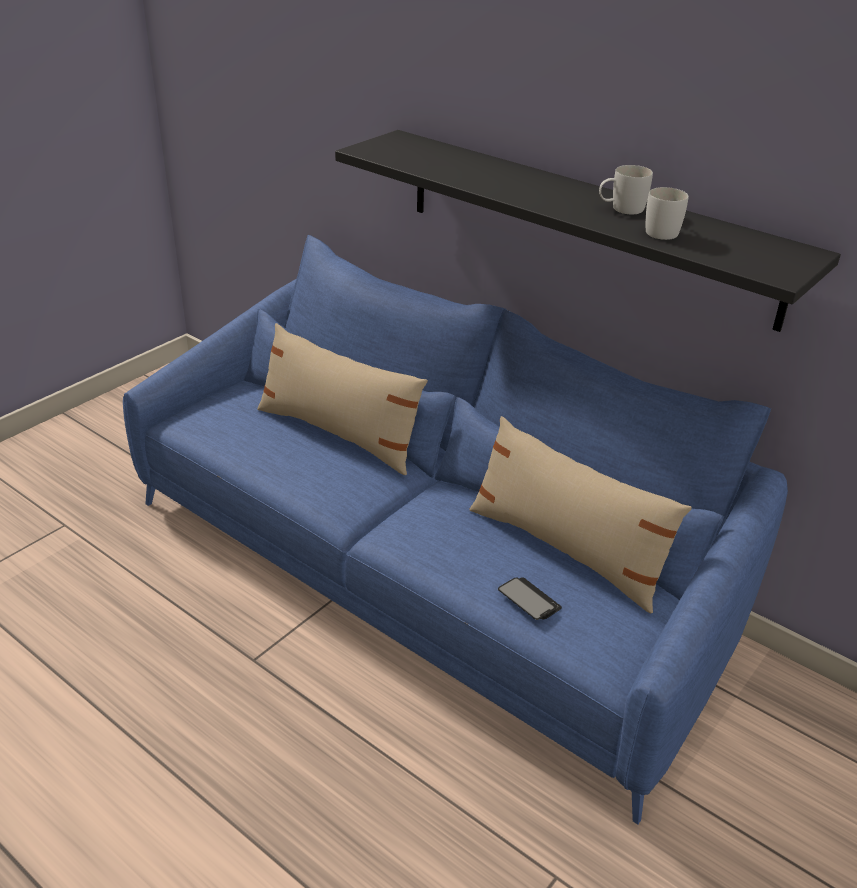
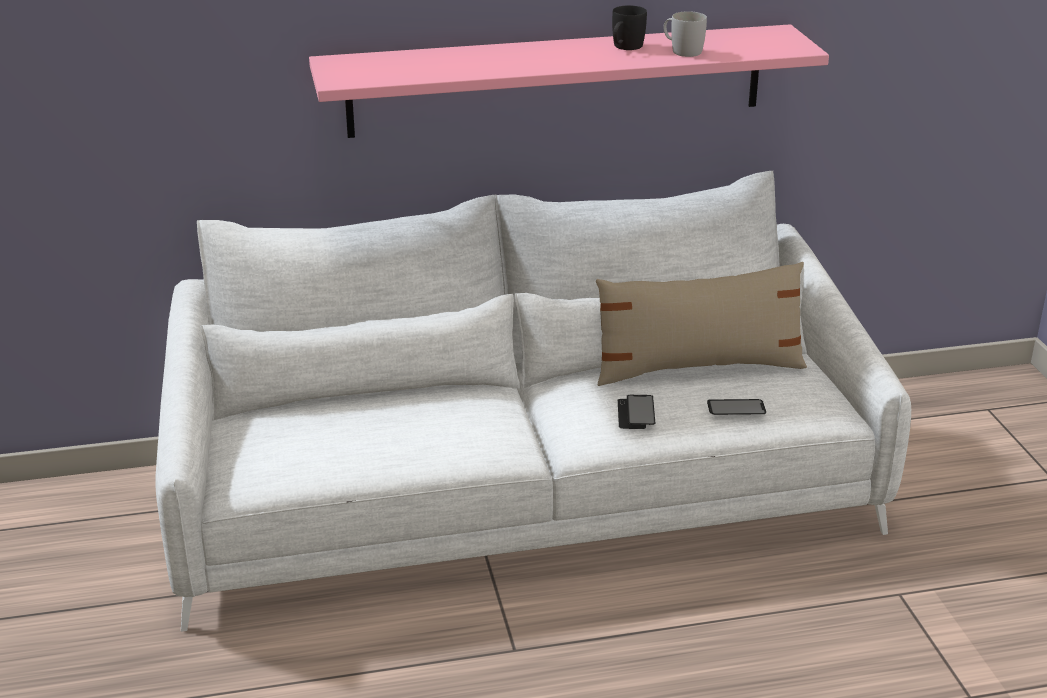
camera: 50 degrees left, 5 degrees down
(339, 434) = (399, 401): beige pillow -> none
(426, 574) = (522, 502): blue sofa -> white sofa
(453, 548) = (636, 413): none -> phone
(584, 224) = (557, 80): black shelf -> pink shelf
(621, 209) = (625, 47): white mug -> black mug

